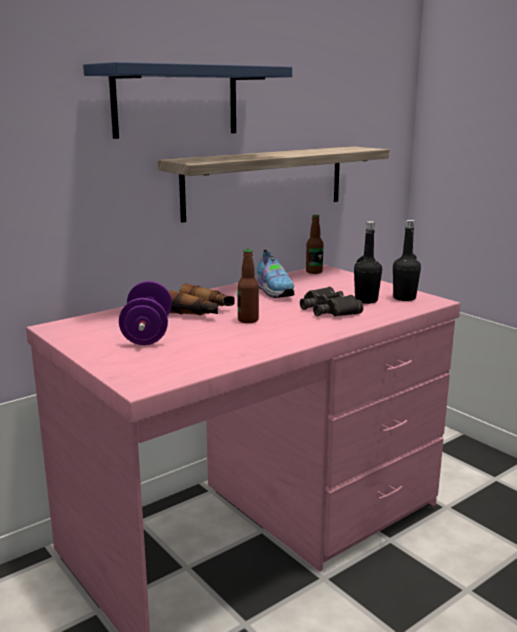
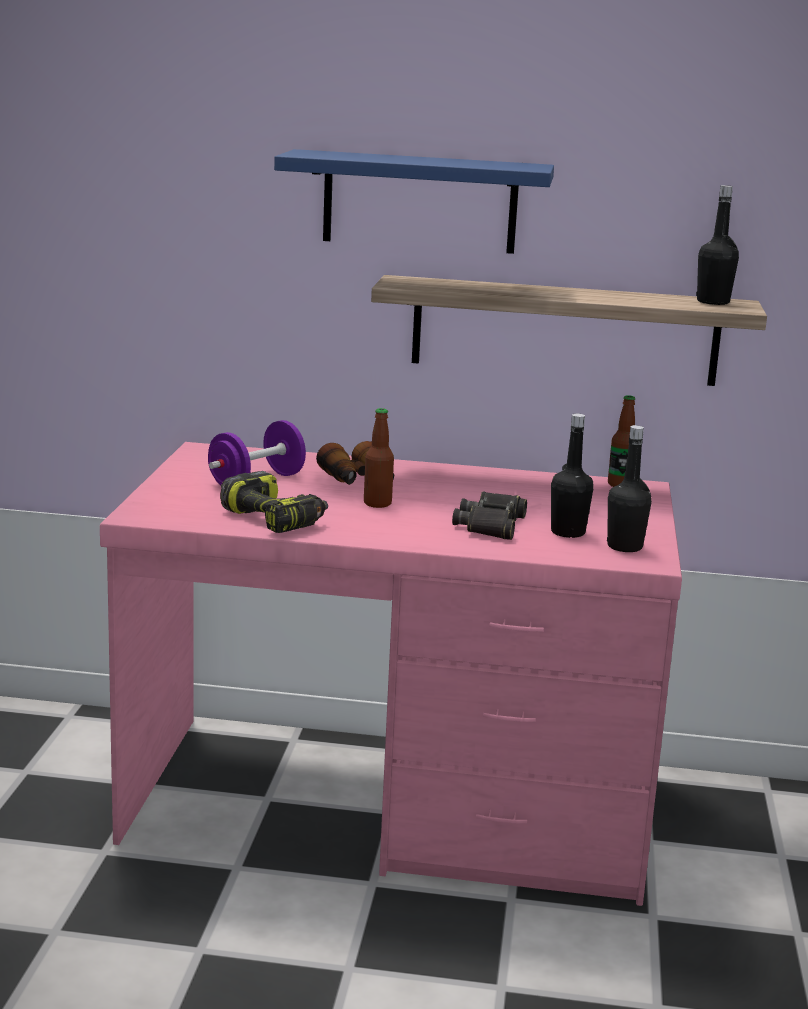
camera: 45 degrees right, 0 degrees up
(227, 350) = (275, 519): none -> power drill
(275, 292) = (495, 489): shoe -> none
(347, 148) = (713, 302): none -> black bottle

